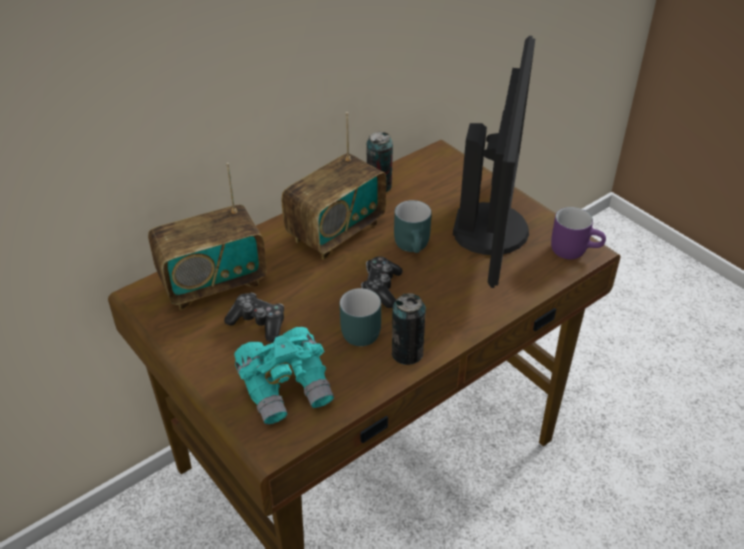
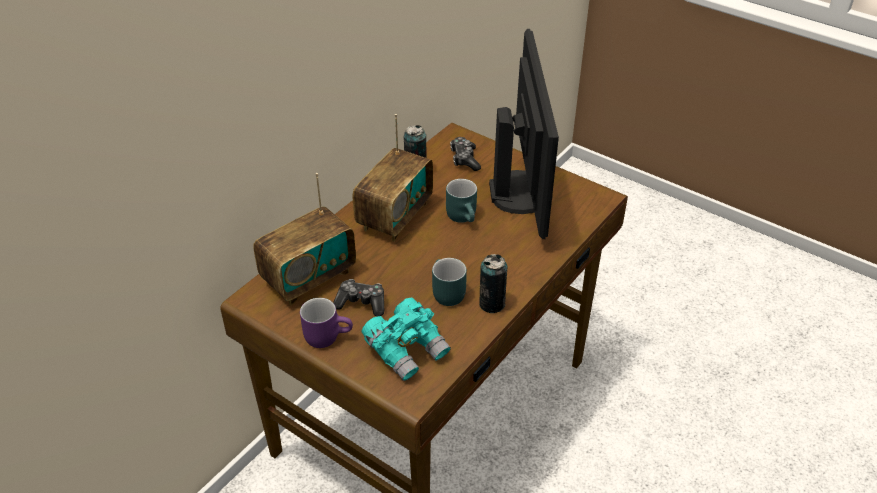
camera: 15 degrees left, 0 degrees up
(381, 288) = (451, 256): game controller -> game controller (464, 159)
(574, 249) = (591, 197): purple mug -> purple mug (327, 335)

